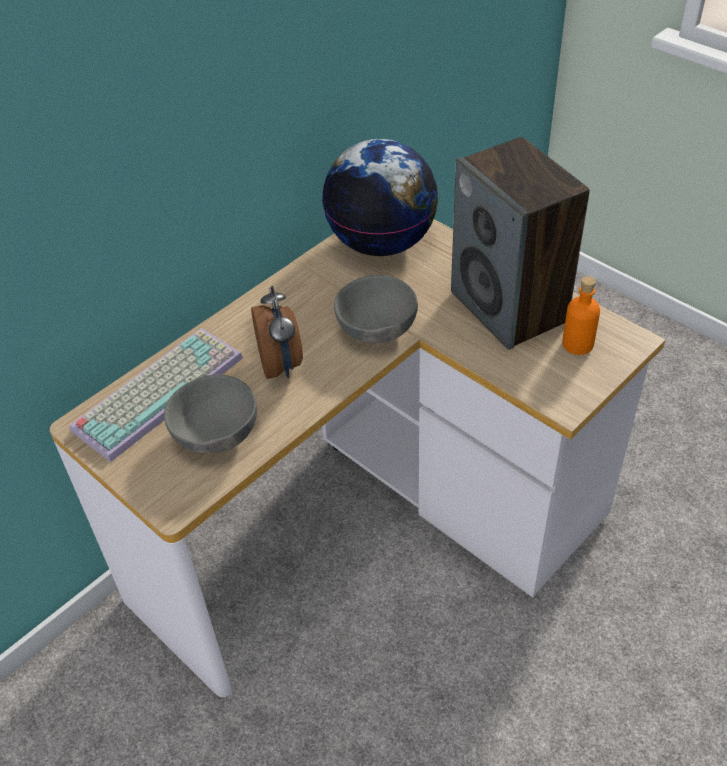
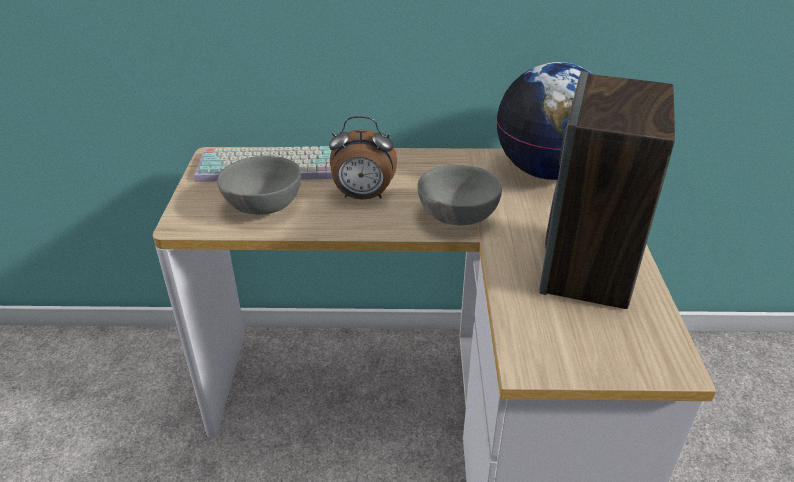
camera: 45 degrees right, 10 degrees down
(281, 365) = (363, 196): alarm clock -> alarm clock turned 60 degrees clockwise
(577, 344) = (611, 331): orange bottle -> none

